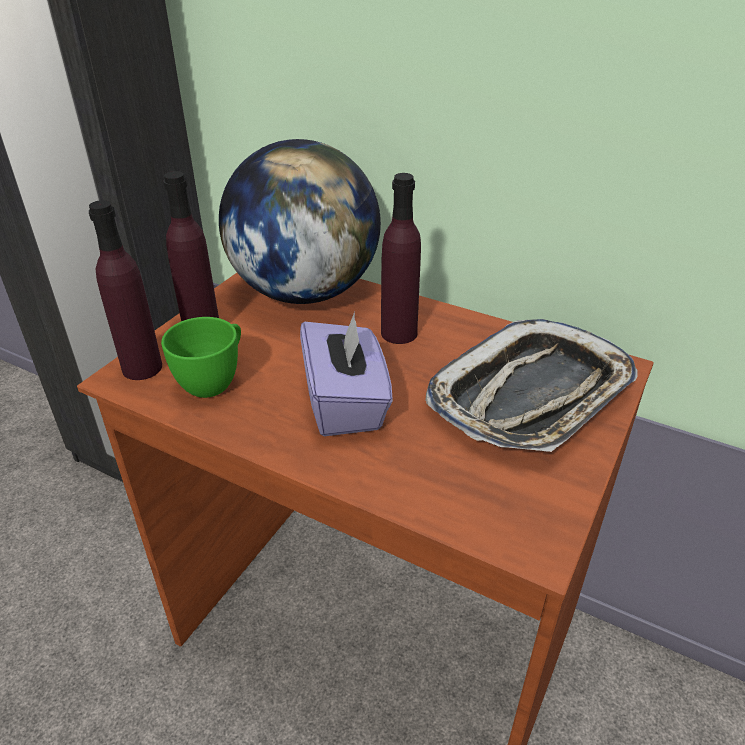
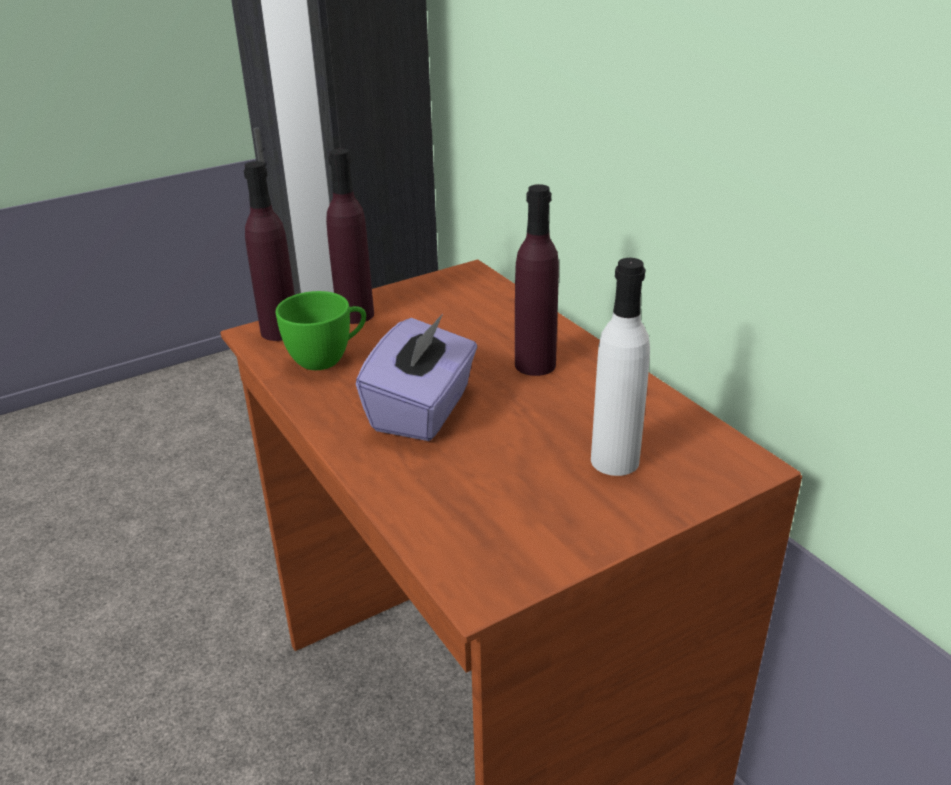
camera: 30 degrees right, 5 degrees down
(305, 292) = (479, 304): globe -> none
(531, 395) = (615, 460): tray -> white bottle

